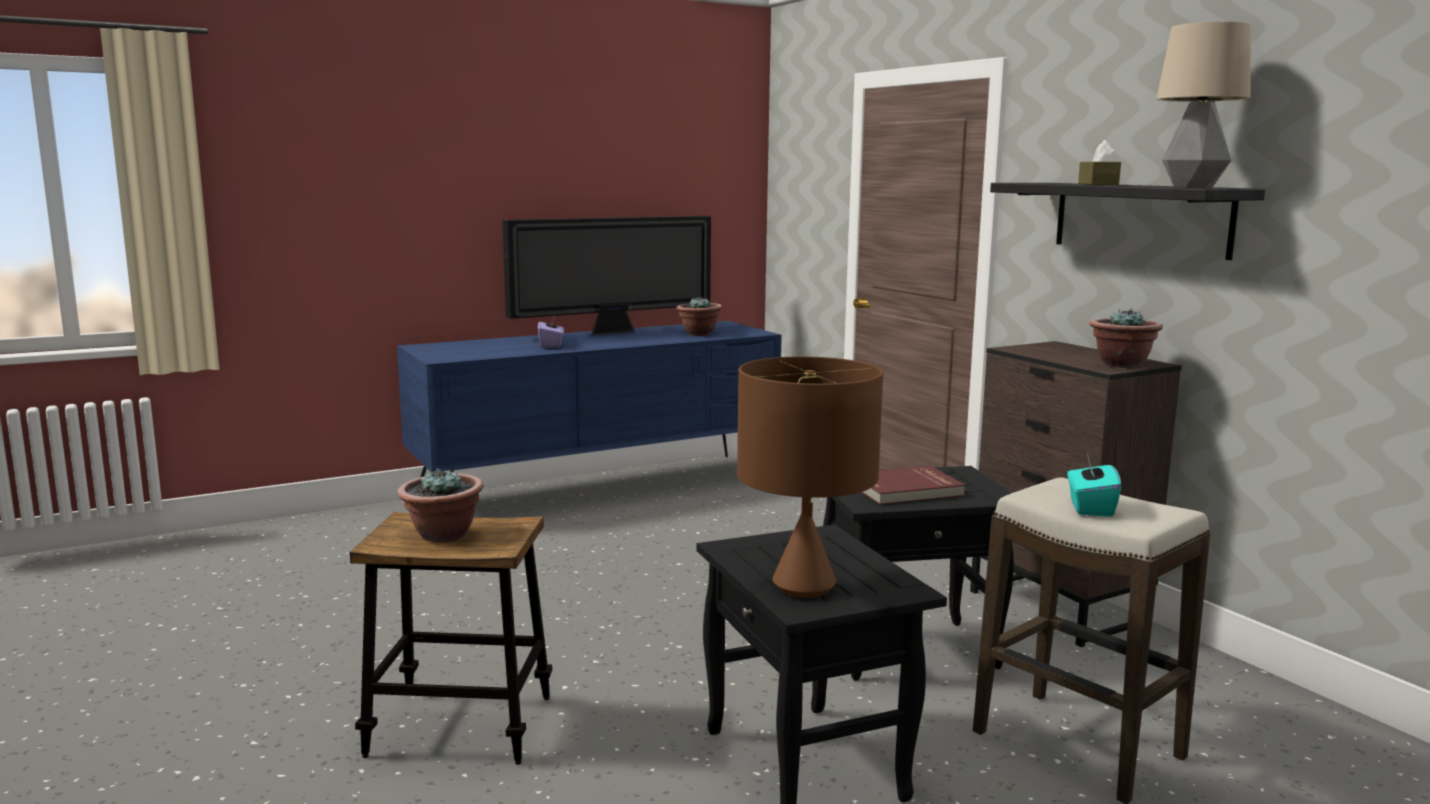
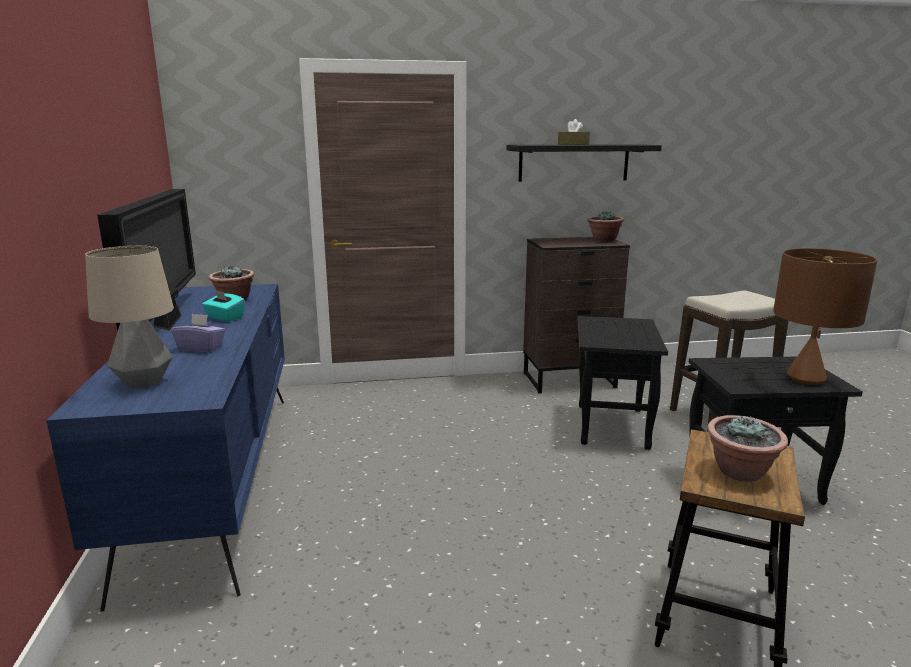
camera: 70 degrees left, 5 degrees up
(906, 490) = (624, 334): red book -> none
(1090, 508) = (743, 301): turquoise tissue box -> turquoise tissue box (225, 318)
(1192, 187) = (638, 144): table lamp -> table lamp (144, 383)

